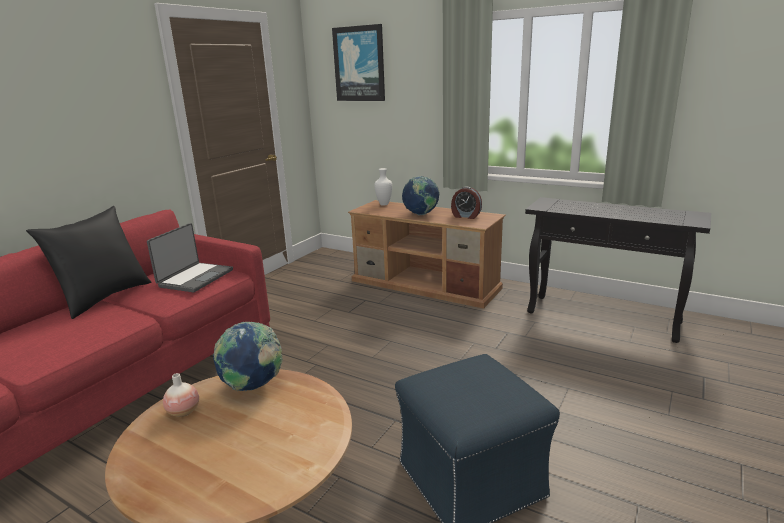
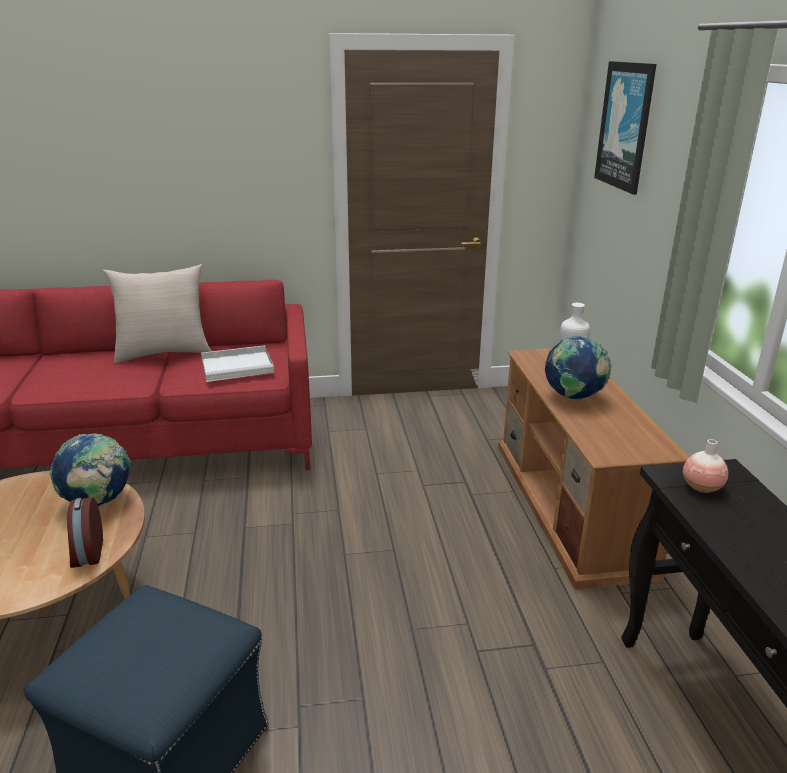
camera: 50 degrees right, 5 degrees up
(104, 297) = (164, 353): black pillow -> beige pillow
(183, 412) = (37, 490): vase -> vase (701, 487)
(195, 278) = (239, 366): laptop -> white tray
(466, 216) = (623, 431): alarm clock -> alarm clock (86, 553)

